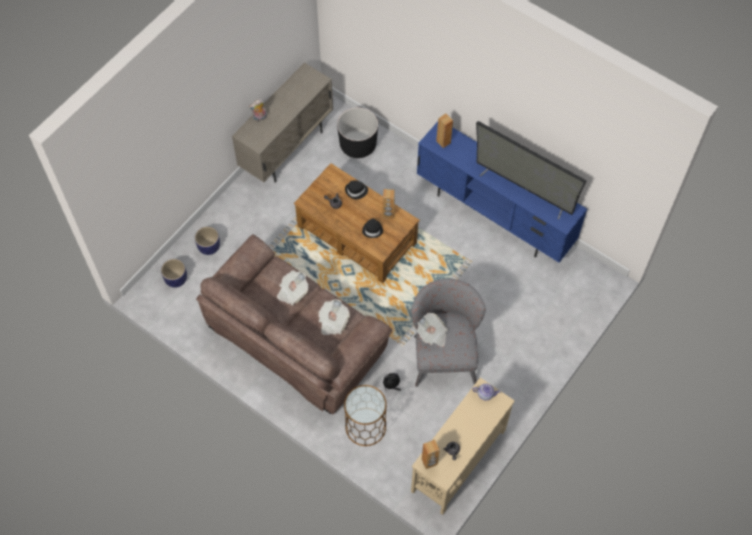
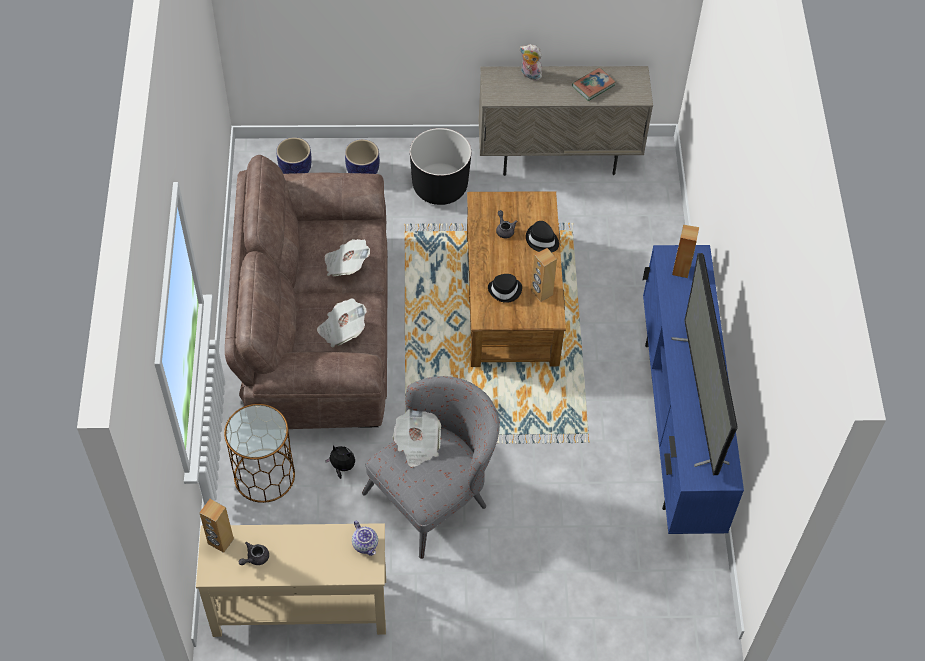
camera: 50 degrees right, 5 degrees down
(294, 95) = (593, 86): none -> book
(358, 145) = (633, 219): black planter -> black planter (440, 186)

